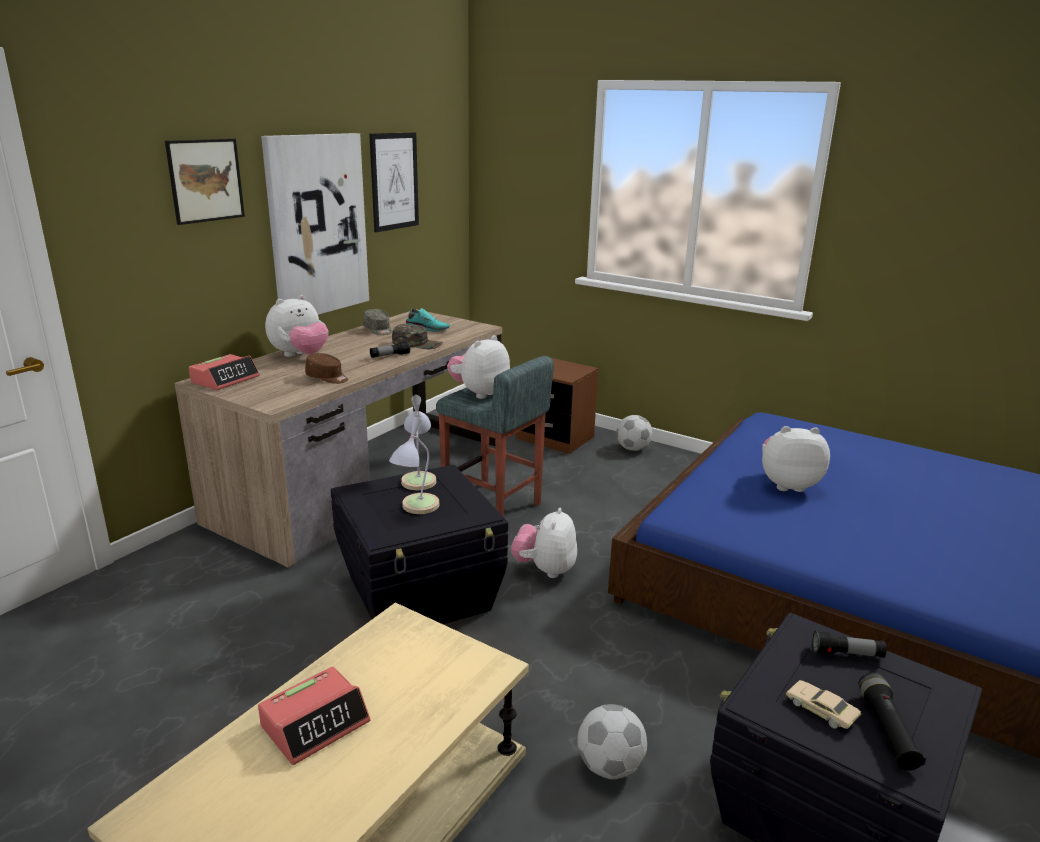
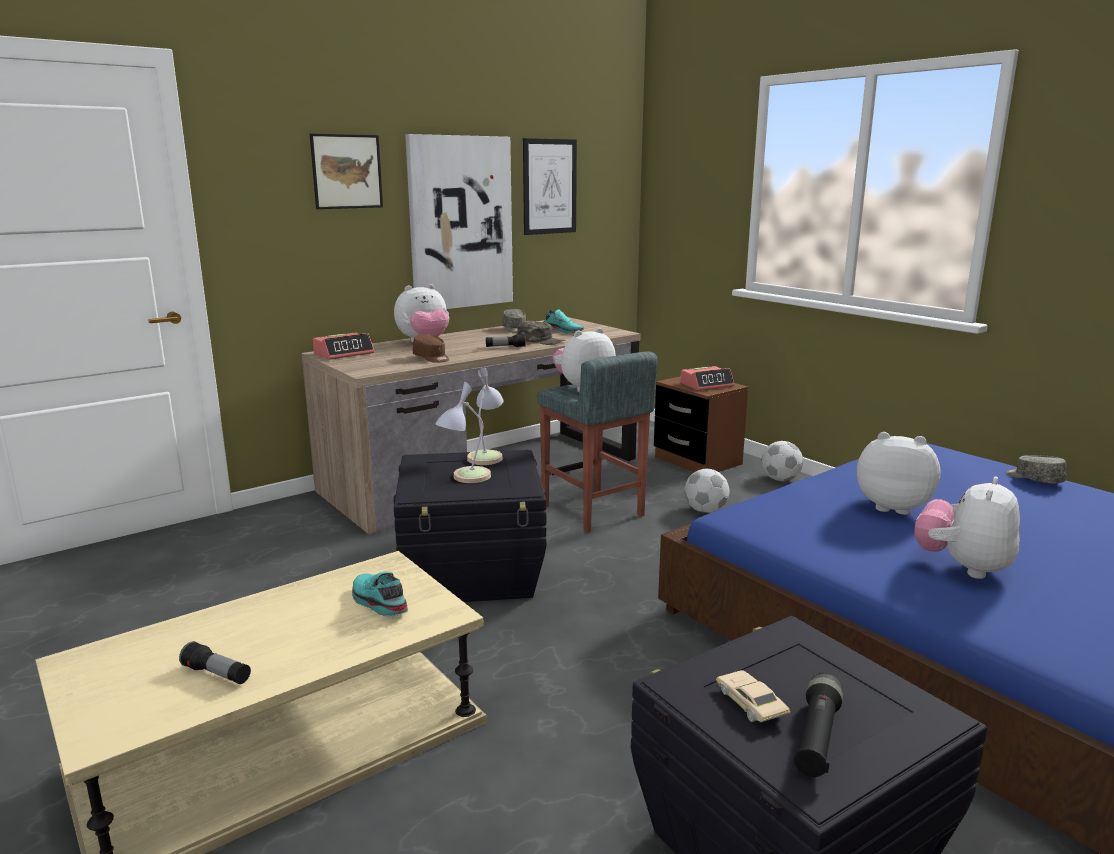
camera: 20 degrees right, 5 degrees down
(315, 723) = (258, 625): alarm clock -> alarm clock (707, 385)
(419, 669) = (378, 603): none -> turquoise shoe
(545, 569) = (611, 572): plush toy -> plush toy (962, 567)
(610, 766) = (565, 752): football -> football (706, 510)
(847, 654) = (828, 662): flashlight -> flashlight (217, 674)
(865, 442) = (1034, 479): none -> grey cap

